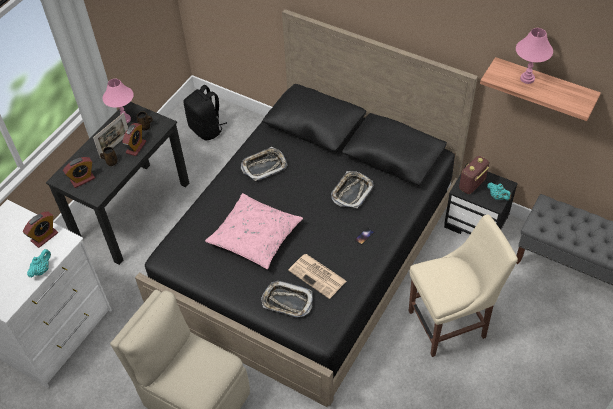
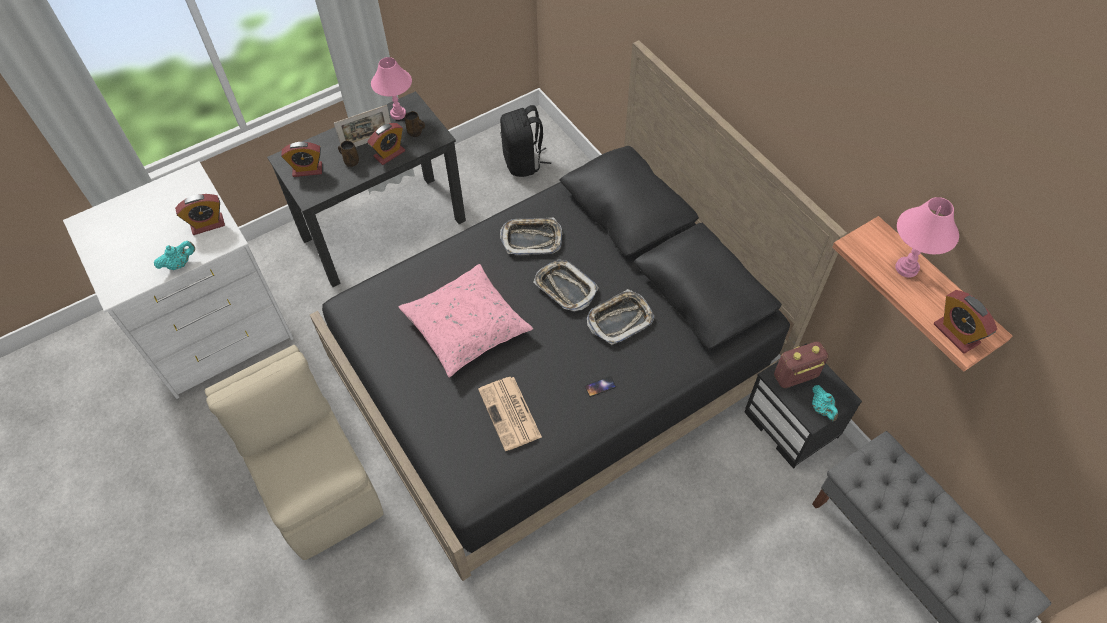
camera: 25 degrees right, 5 degrees up
(287, 301) = (453, 430): tray -> tray (565, 288)
(450, 323) = (678, 547): beige chair -> none
(572, 102) = (956, 334): none -> alarm clock

